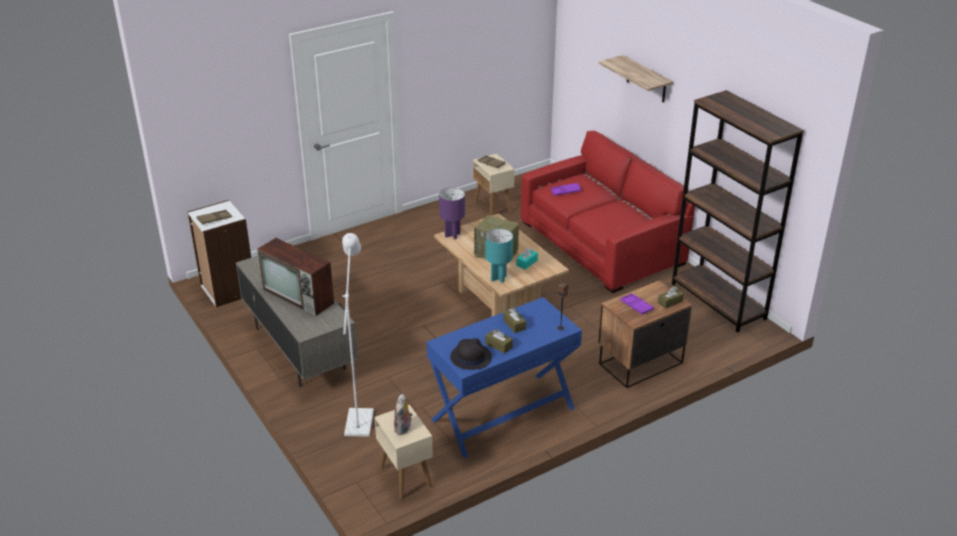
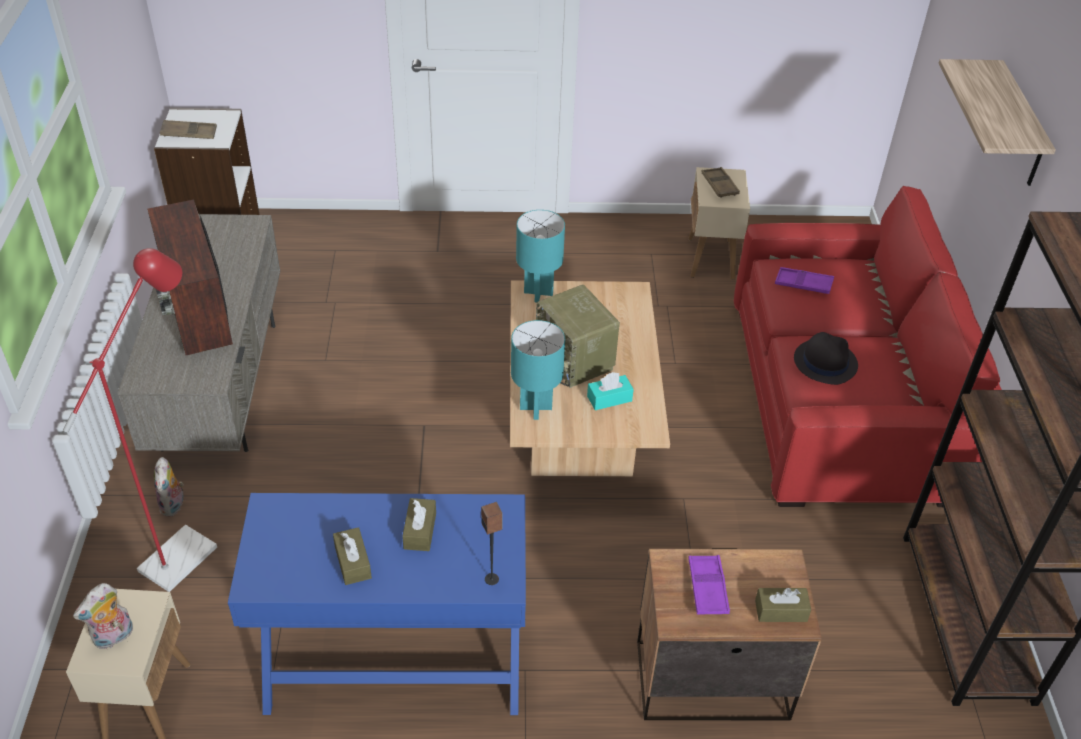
camera: 30 degrees right, 10 degrees up
(332, 404) = (174, 505): none -> plush toy
(360, 417) = (188, 549): white floor lamp -> red floor lamp
(452, 235) = (538, 293): purple table lamp -> turquoise table lamp
(470, 357) = (284, 563): black hat -> black hat (825, 362)

